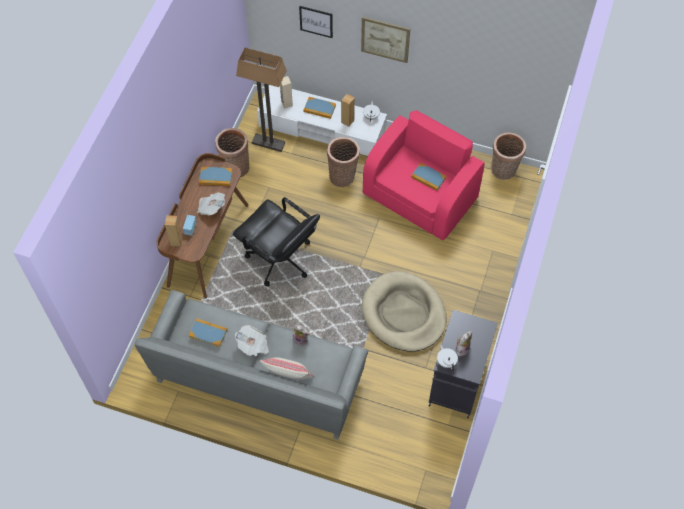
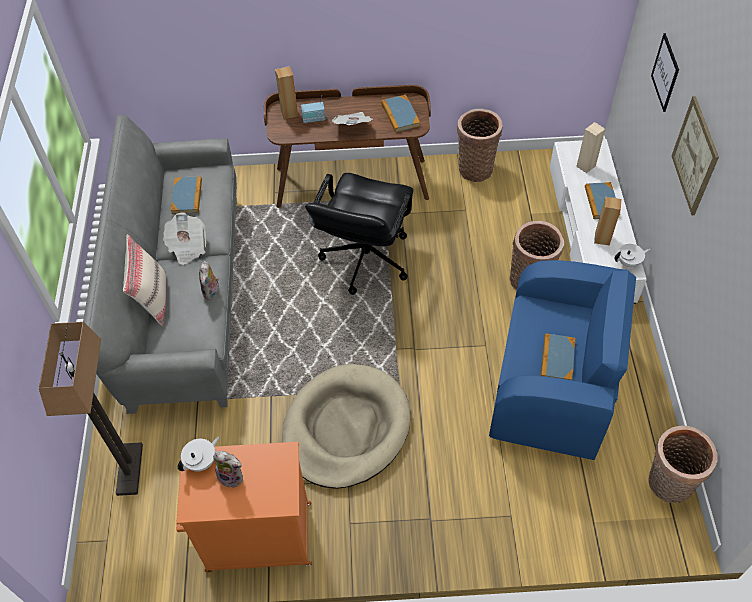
camera: 70 degrees right, 5 degrees down
(268, 143) = (530, 186): floor lamp -> floor lamp (129, 469)
(420, 196) = (552, 384): pink armchair -> blue armchair
(456, 384) = (256, 537): black cabinet -> orange cabinet

